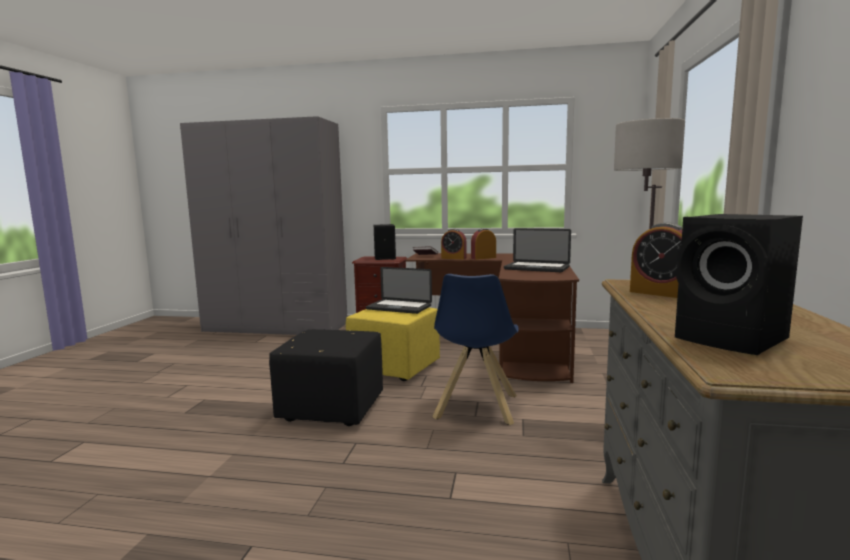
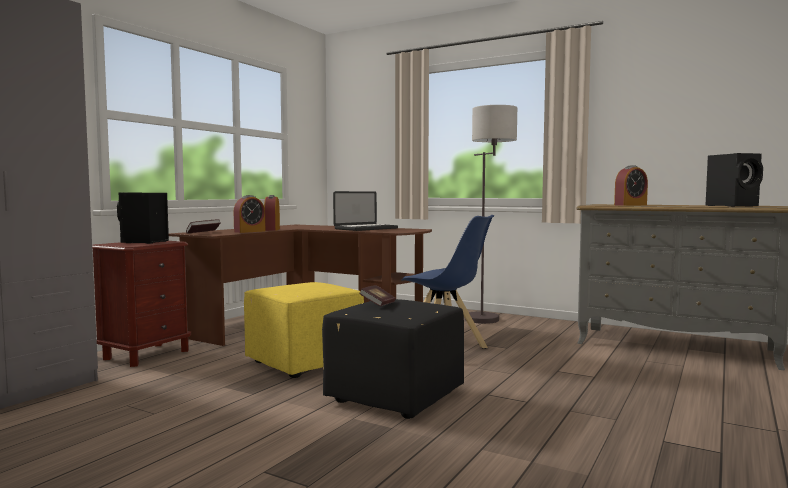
camera: 70 degrees left, 5 degrees down
(333, 333) = (378, 304): none -> book
(399, 307) = (298, 286): laptop -> none

